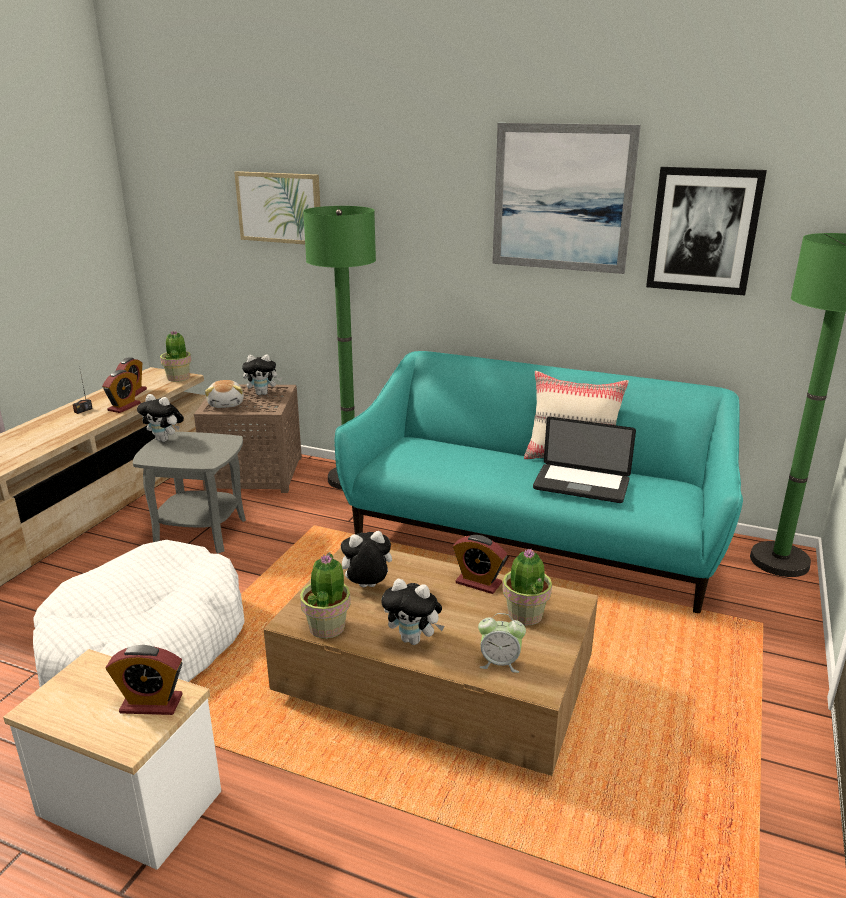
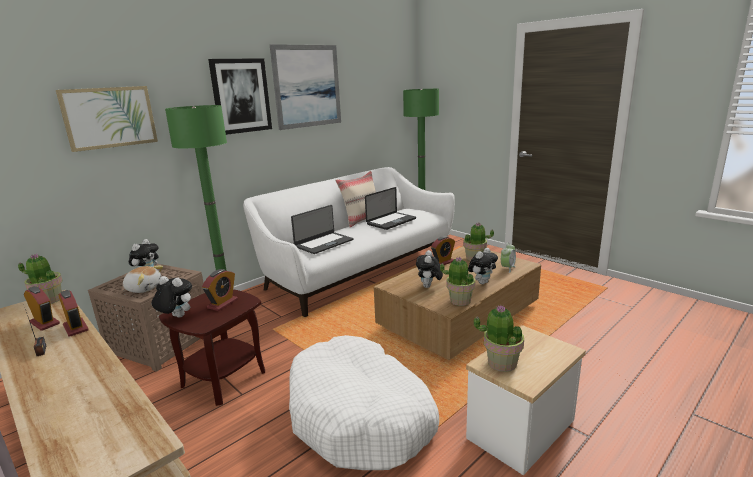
camera: 65 degrees left, 5 degrees down
(90, 678) = (501, 363): none -> potted plant
(151, 704) = (532, 342): alarm clock -> alarm clock (223, 303)
(165, 440) = (176, 317): plush toy -> plush toy turned 120 degrees counterclockwise
(201, 532) = (223, 378): grey side table -> brown side table
(433, 457) = (323, 243): none -> laptop
(533, 538) = (358, 270): turquoise sofa -> white sofa
(703, 231) = (365, 95): picture -> picture (241, 96)

